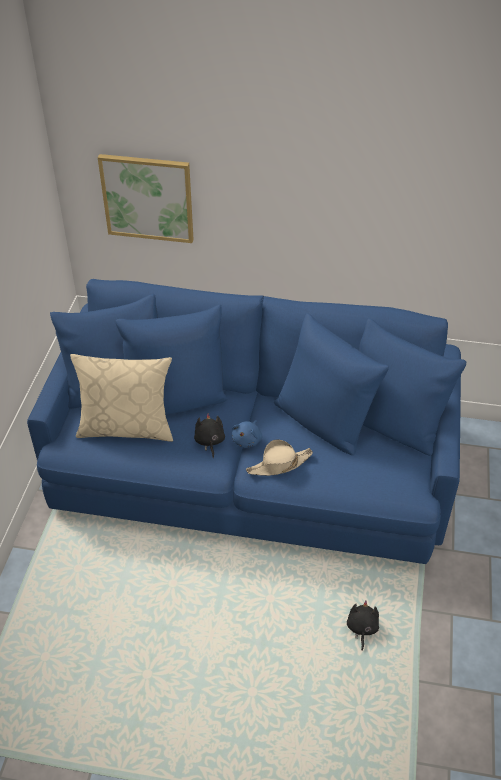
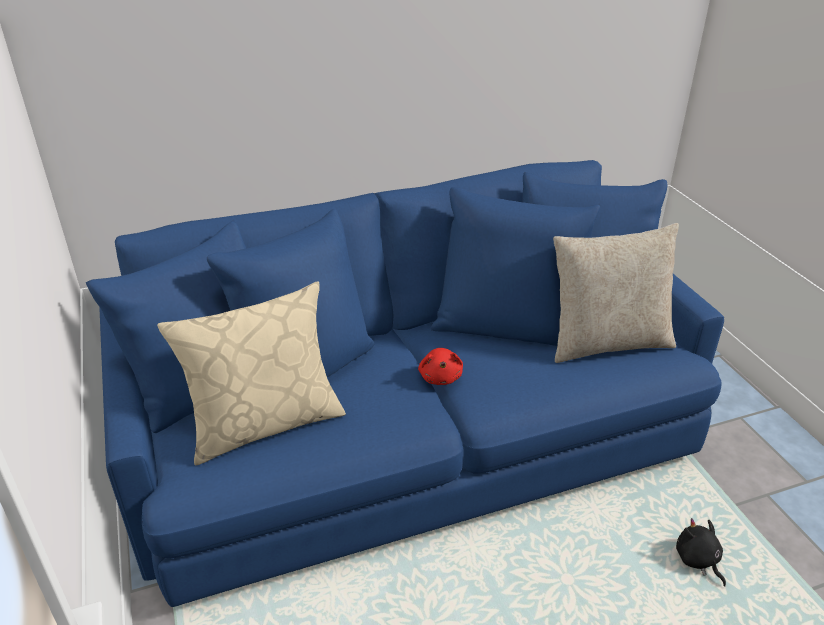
camera: 30 degrees left, 10 degrees down
(147, 198) = (180, 89): picture -> none
(209, 441) = (395, 396): black plush toy -> none
(247, 440) = (440, 377): blue plush toy -> red plush toy
(279, 464) = (505, 388): beige hat -> none
(375, 461) = (607, 342): none -> beige pillow

